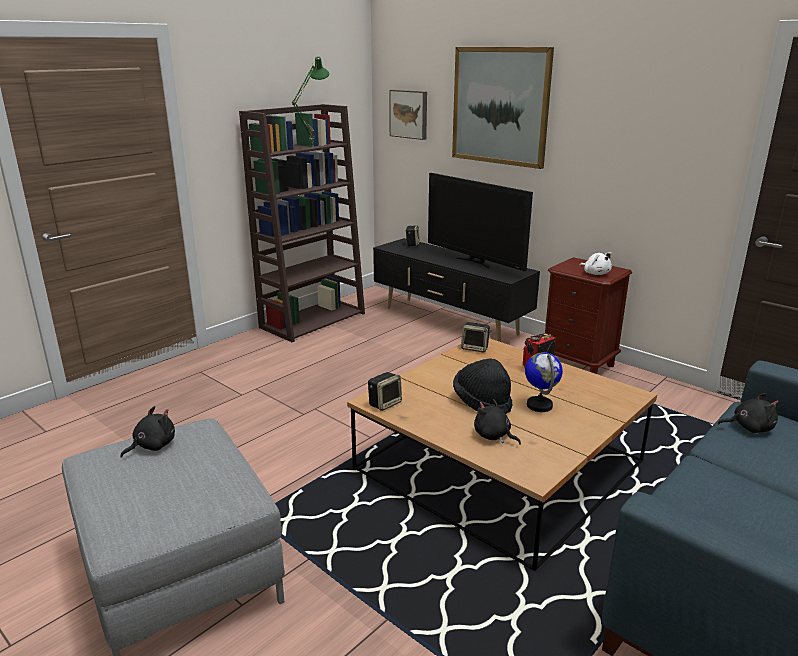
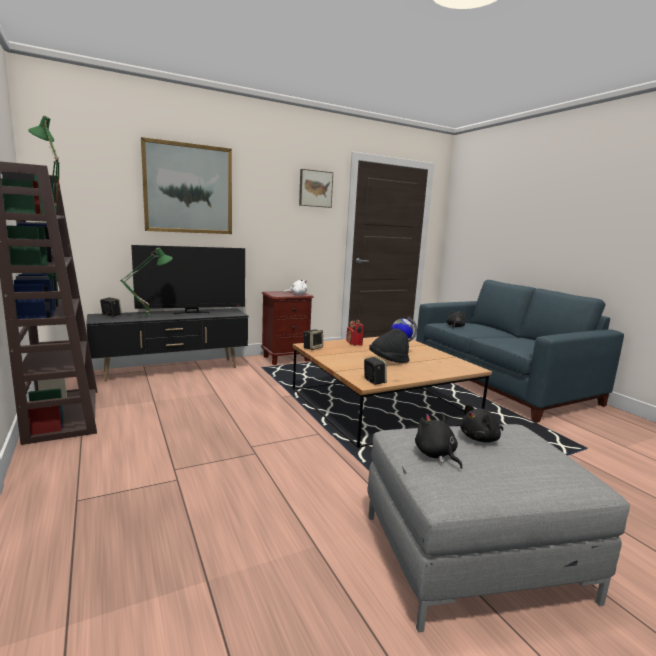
camera: 70 degrees left, 10 degrees down
(409, 114) = (82, 193): picture -> picture (315, 188)
(423, 256) = (149, 318): none -> green table lamp
(493, 436) = (430, 367): black plush toy -> black plush toy (480, 438)

